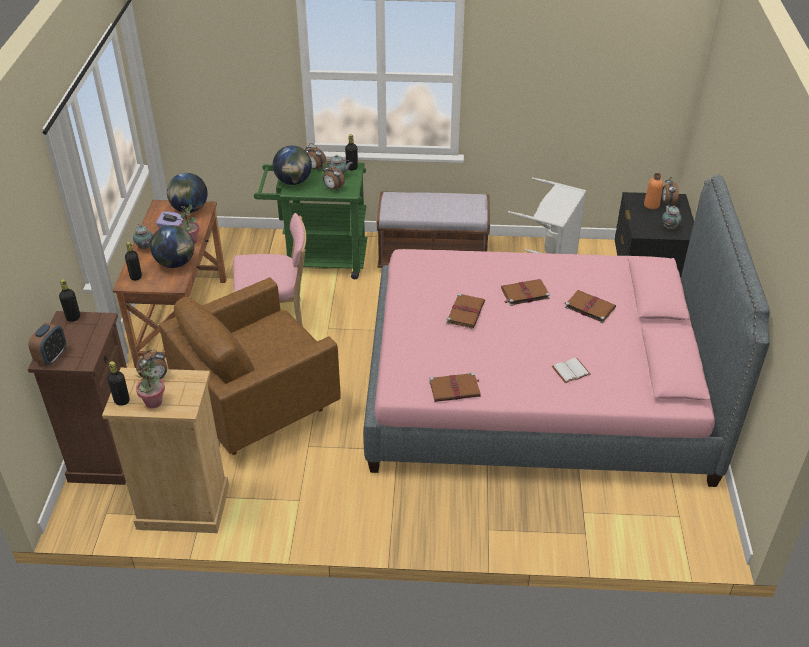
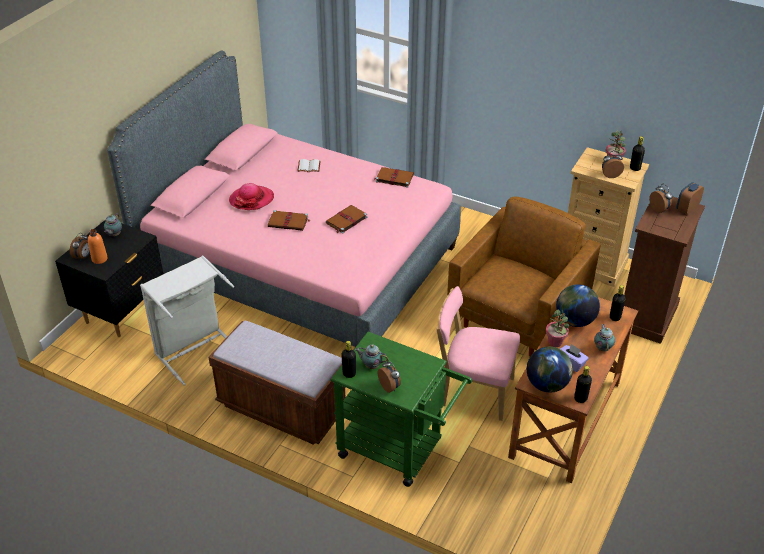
camera: 155 degrees left, 0 degrees up
(73, 317) = (671, 234): black bottle -> black bottle (580, 398)
(258, 404) = (517, 317): brown armchair -> brown armchair turned 45 degrees counterclockwise
(293, 181) = (423, 373): globe -> none
(333, 188) = (386, 351): alarm clock -> alarm clock (659, 209)
(589, 307) = (251, 199): brown book -> hat

